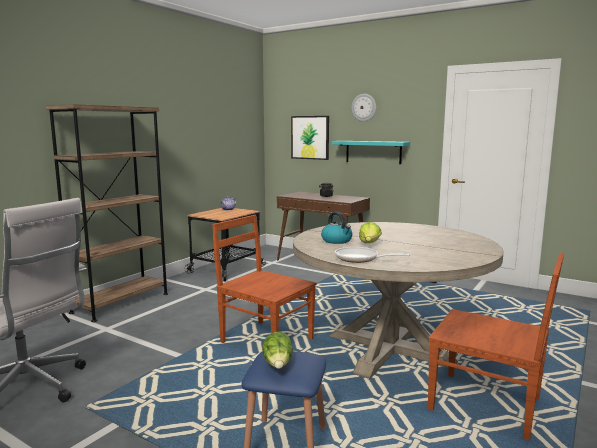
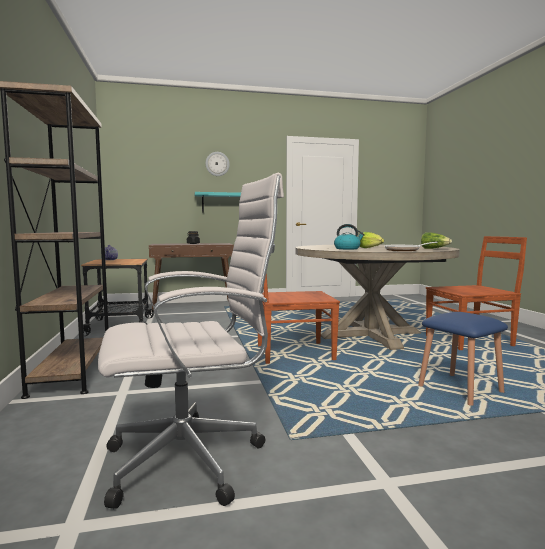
camera: 45 degrees left, 5 degrees down
(278, 364) = (469, 316): lettuce -> lettuce (434, 249)
(310, 137) = (161, 190): picture -> none

